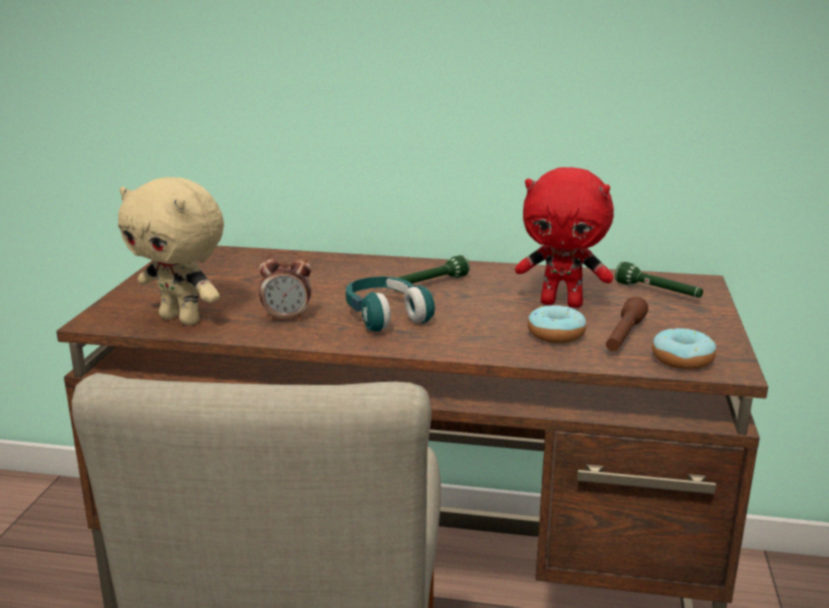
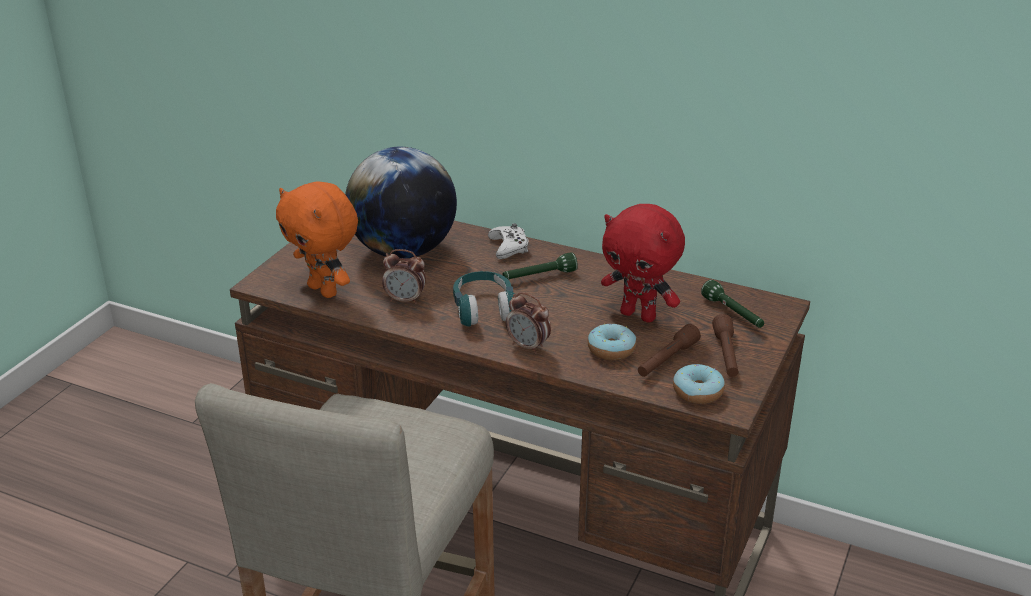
camera: 15 degrees right, 10 degrees up
(182, 319) = (325, 290): beige plush toy -> orange plush toy
(262, 278) = (403, 251): none -> globe
(380, 265) = (509, 247): none -> white game controller
(459, 342) = (528, 346): none -> alarm clock
(682, 325) = (726, 355): none -> brown flashlight

